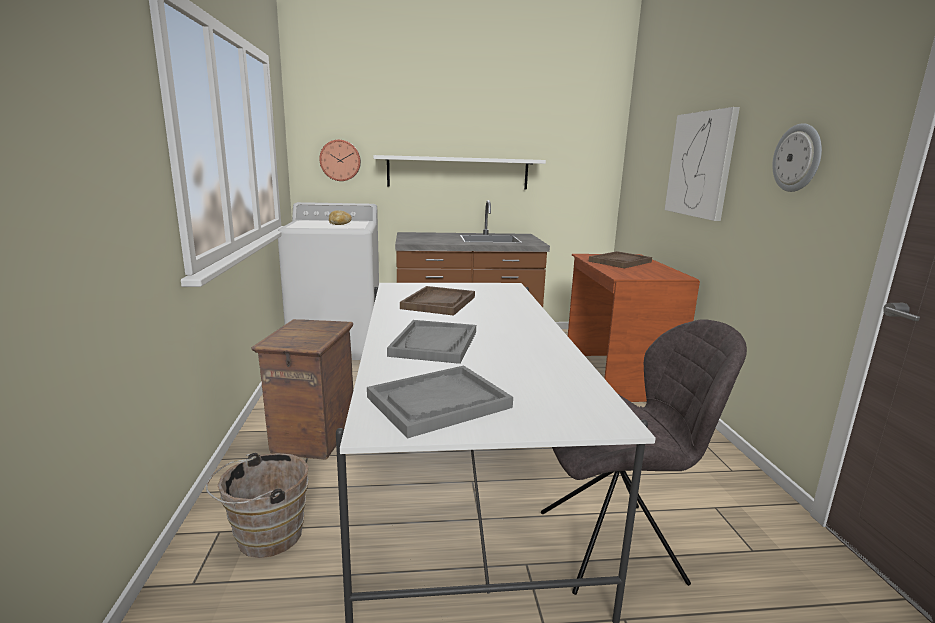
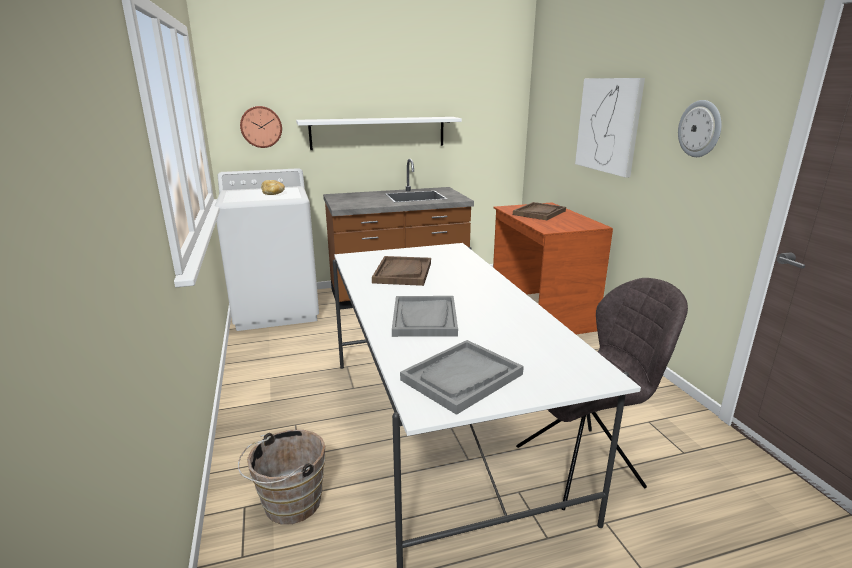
camera: 10 degrees left, 5 degrees up
(313, 436) = (292, 405): crate -> none

